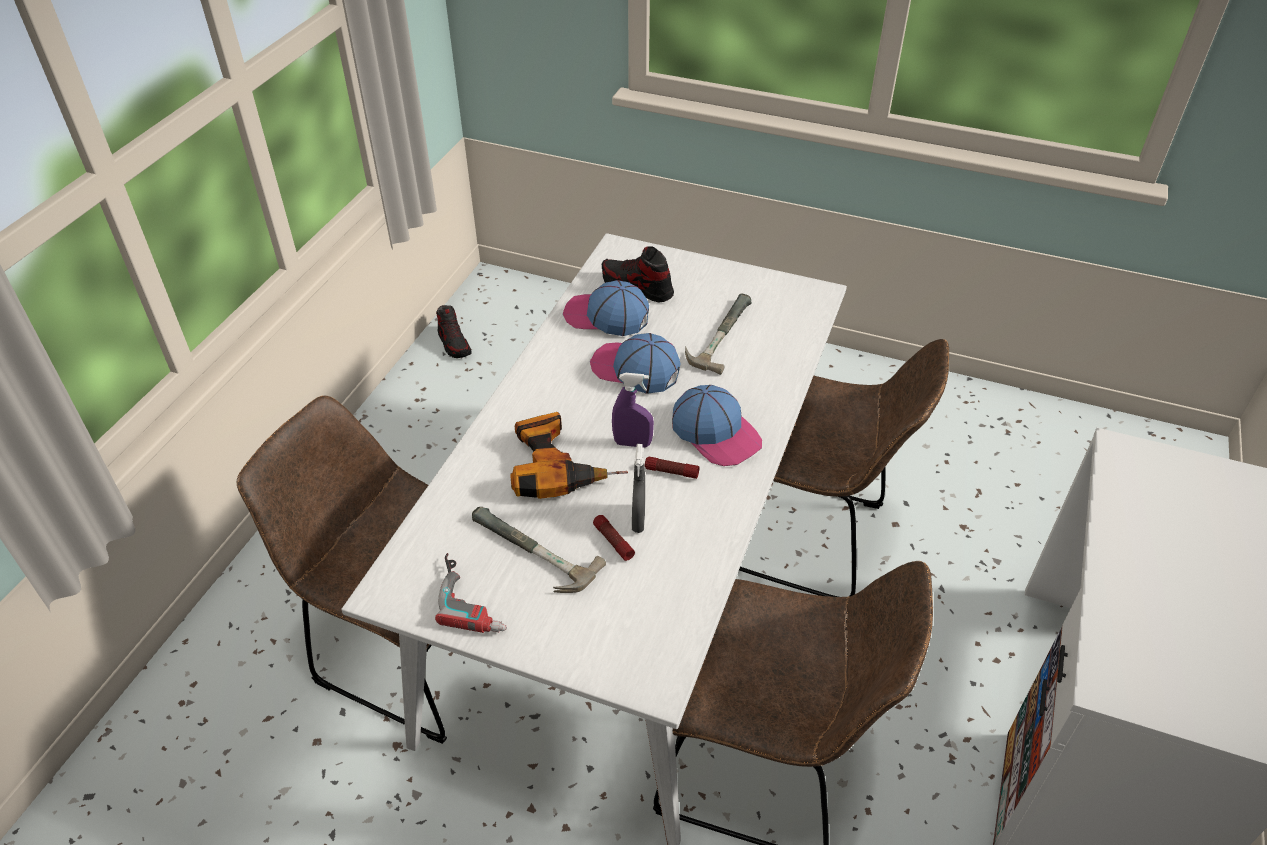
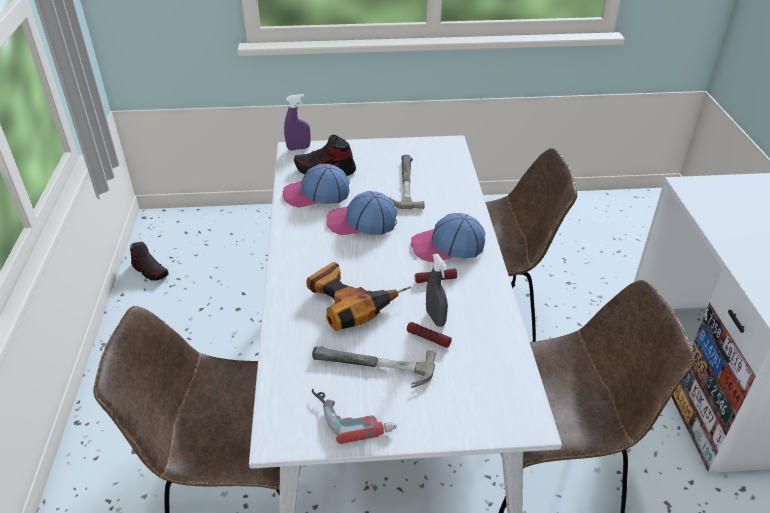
camera: 25 degrees left, 5 degrees down
(632, 443) = (394, 269): purple spray bottle -> purple spray bottle (298, 148)
(716, 433) = (447, 246): cap -> cap turned 150 degrees clockwise

